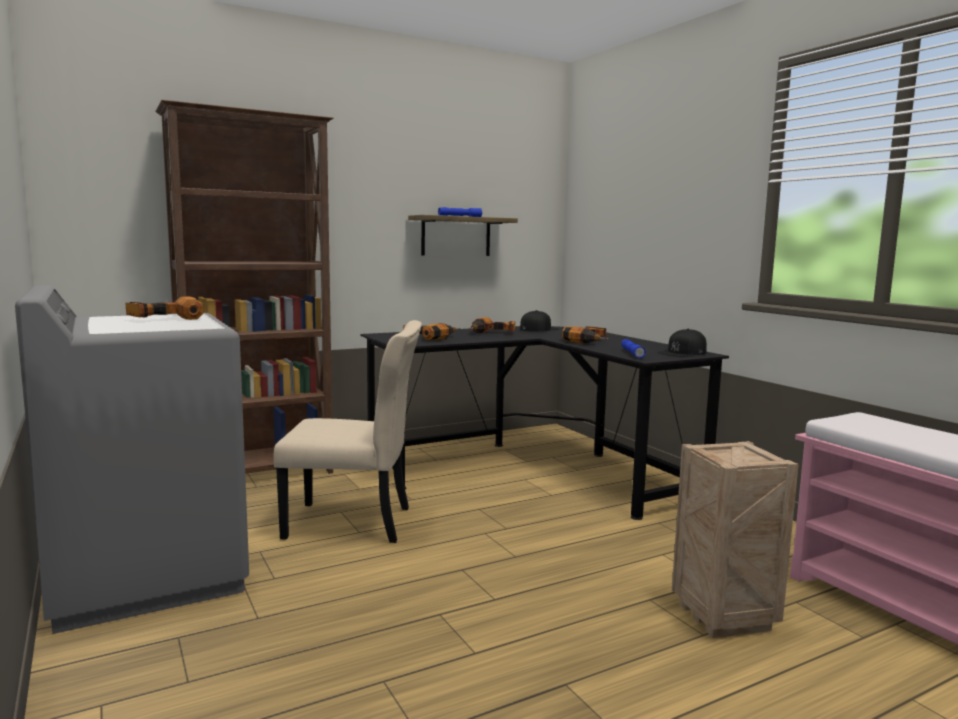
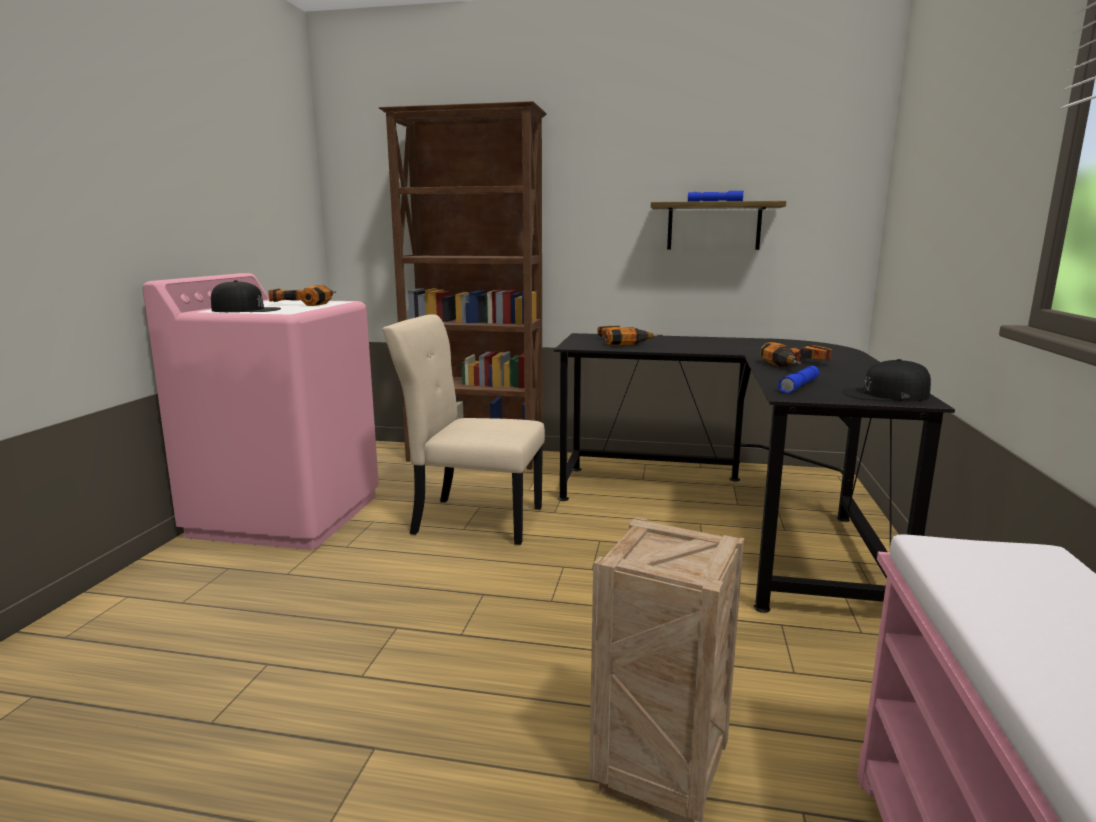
camera: 40 degrees right, 5 degrees up
(146, 574) = (287, 515): grey washing machine -> pink washing machine
(354, 523) = (472, 520): beige chair -> beige chair turned 150 degrees clockwise
(492, 333) = (709, 344): power drill -> none
(539, 329) = (786, 344): black cap -> black cap (246, 310)

